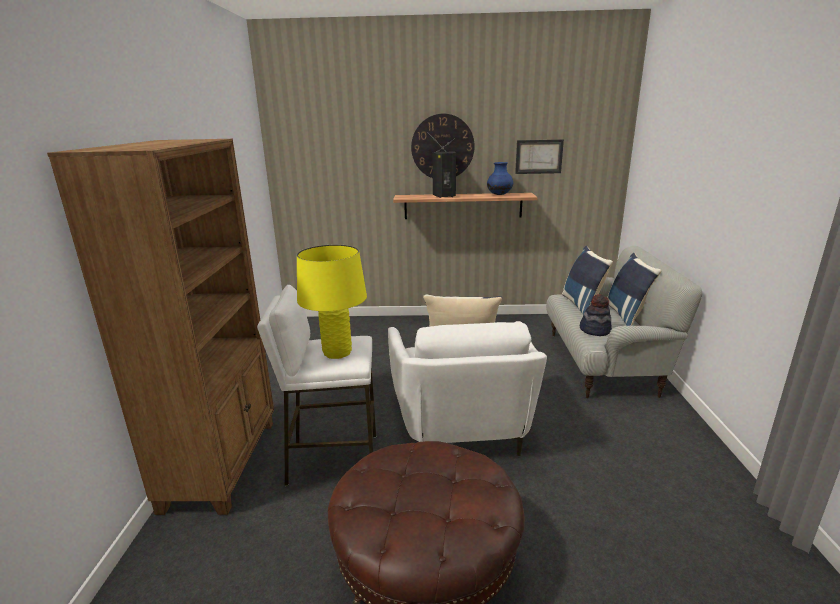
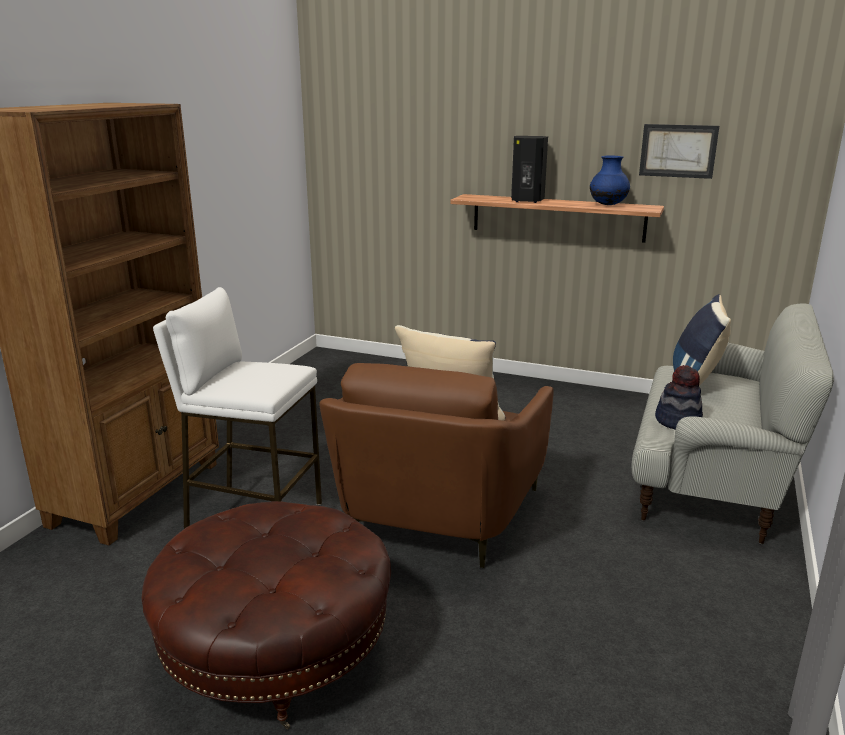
camera: 20 degrees right, 0 degrees up
(337, 352) = (254, 378): yellow table lamp -> none
(442, 147) = (533, 129): wall clock -> none
(462, 427) = (435, 518): white armchair -> brown armchair
(627, 315) = (753, 410): blue pillow -> none

